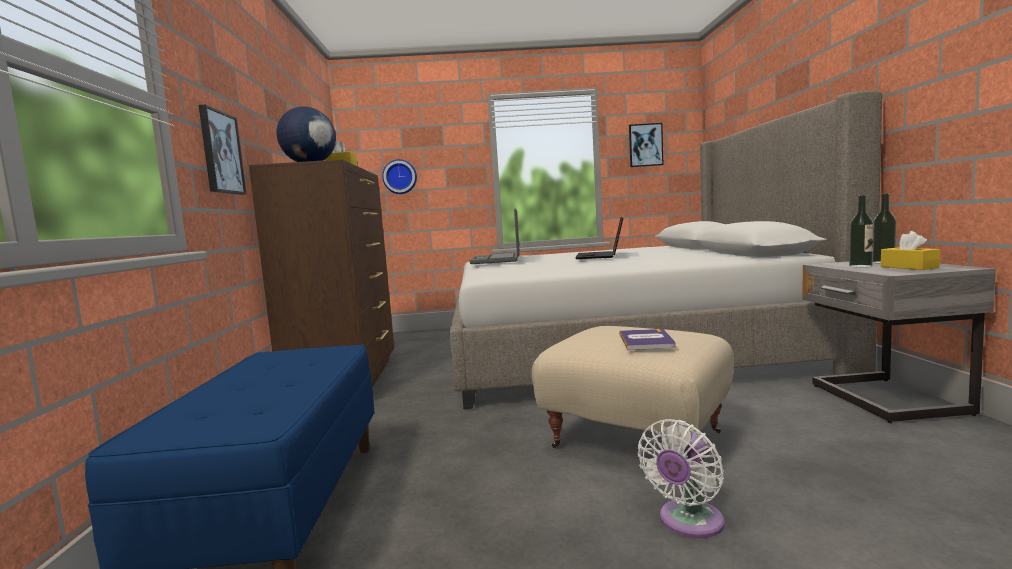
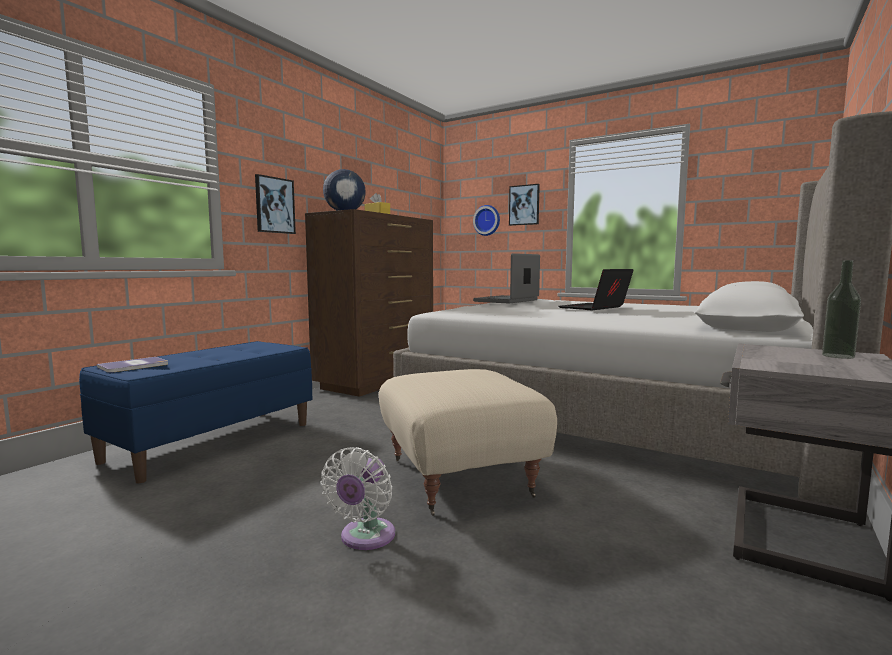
camera: 35 degrees right, 0 degrees up
(645, 145) = (747, 187): picture -> picture (524, 205)
(646, 340) = (453, 384): book -> book (133, 366)
(688, 523) = (365, 538): white fan -> white fan turned 60 degrees counterclockwise
(860, 266) = (779, 354): bottle -> none
(908, 267) = (822, 365): yellow tissue box -> none

